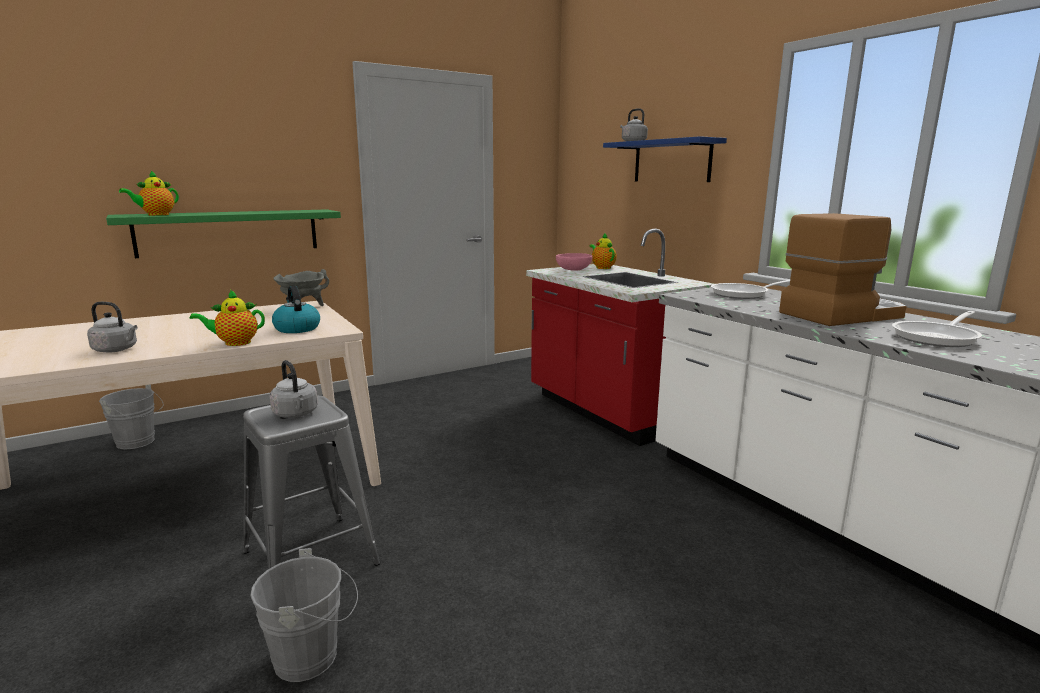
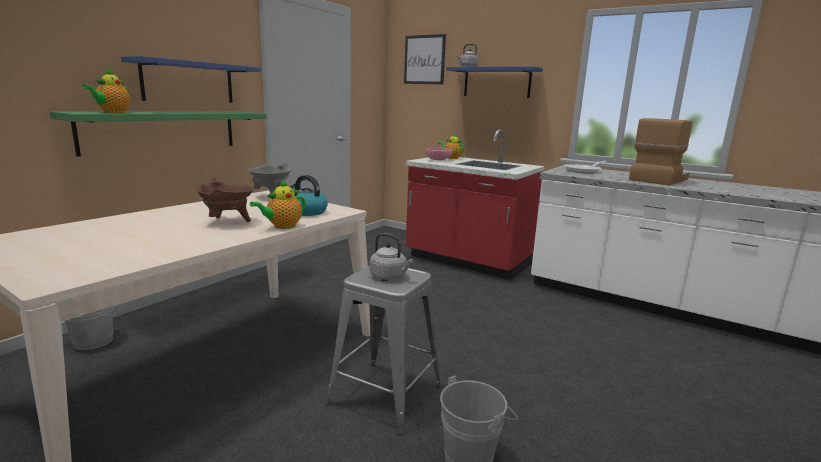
camera: 25 degrees left, 0 degrees up
(117, 350) = (182, 241): grey kettle -> none
(198, 334) = (227, 222): none -> brown cooking pot
(261, 179) = (188, 82): none -> blue shelf
(594, 134) = (424, 60): none -> picture
(938, 338) = (726, 188): frying pan -> none

